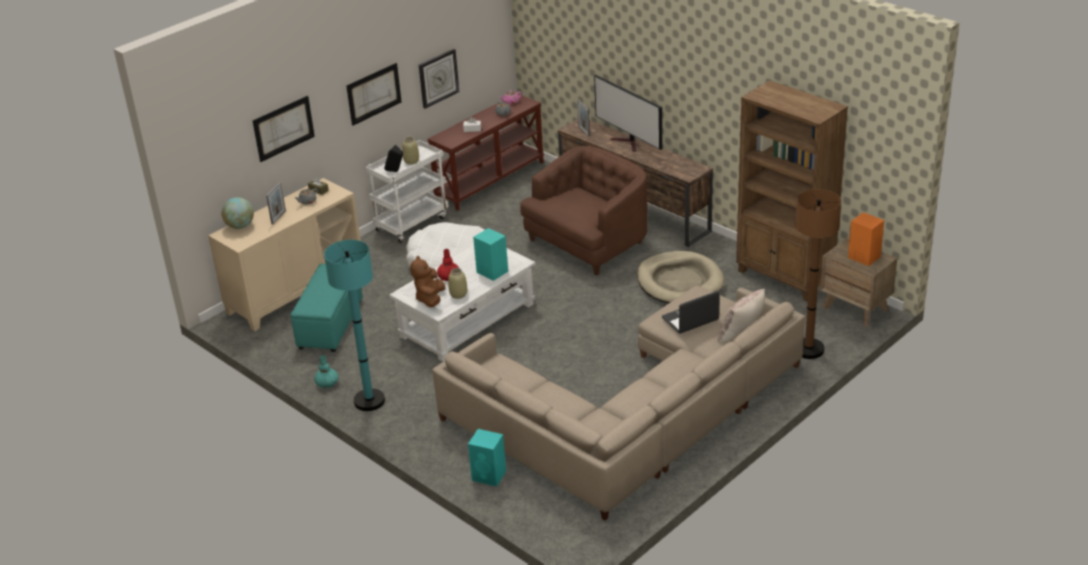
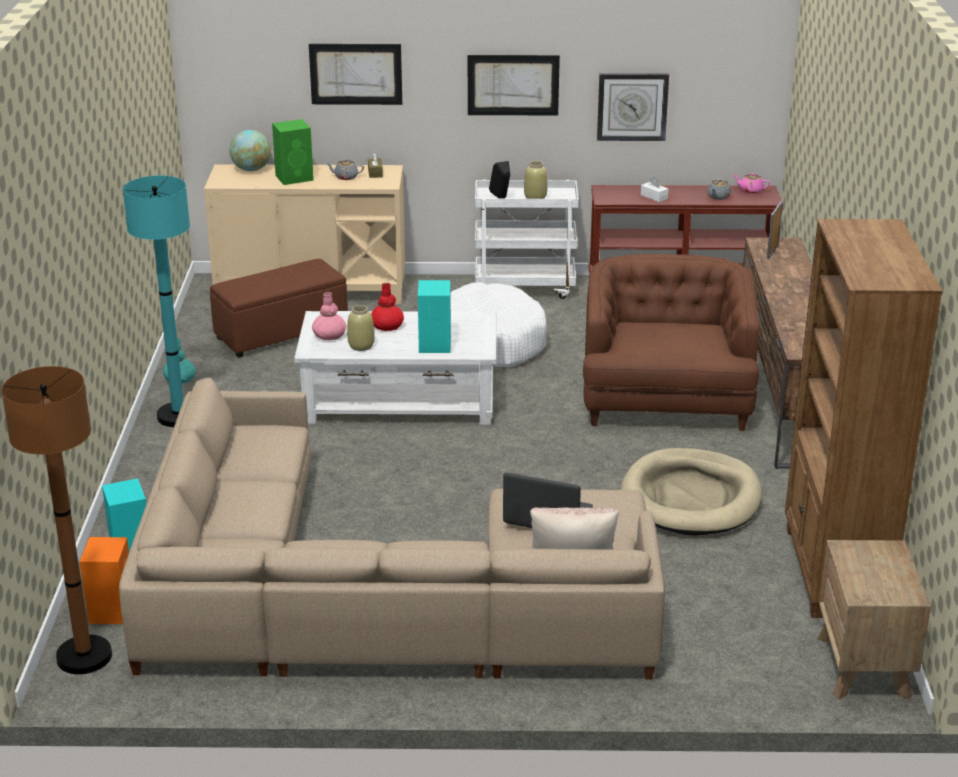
camera: 45 degrees right, 5 degrees down
(278, 217) = (295, 178): picture frame -> green speaker
(331, 324) = (282, 333): turquoise ottoman -> brown ottoman
(430, 299) = (329, 335): brown plush toy -> pink vase
(587, 243) = (665, 400): brown armchair -> brown armchair turned 90 degrees counterclockwise
(628, 143) = (800, 286): television -> none
(808, 349) = (703, 670): brown floor lamp -> brown floor lamp (84, 657)
(863, 257) = (881, 575): orange speaker -> orange speaker (112, 610)

